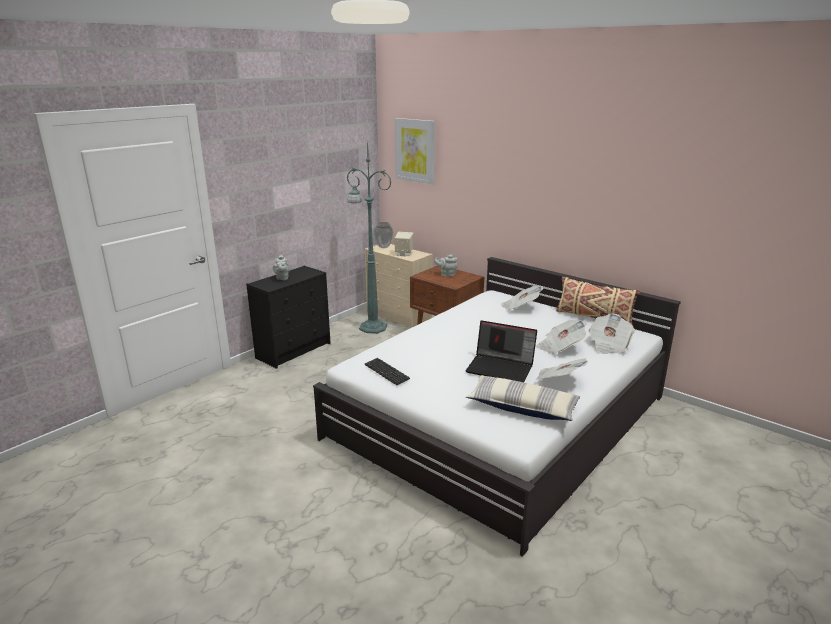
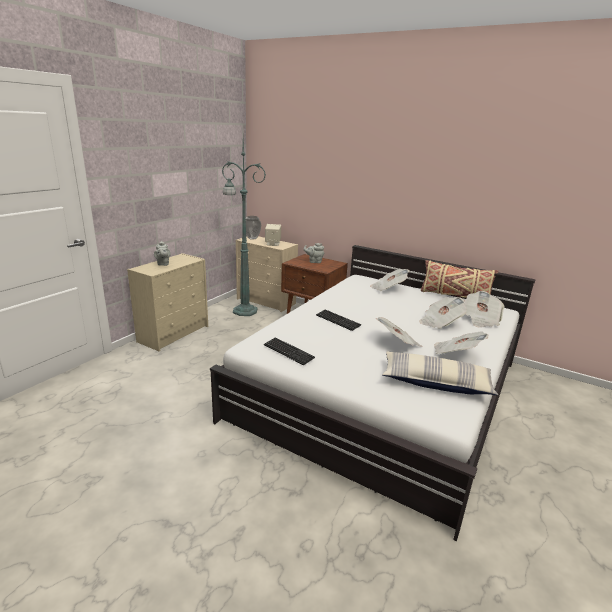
camera: 10 degrees left, 0 degrees up
(294, 350) = (174, 333): black dresser -> beige dresser
(415, 150) = (283, 149): picture -> none
(448, 342) = (338, 321): none -> keyboard
(501, 368) = (397, 343): laptop -> newspaper

